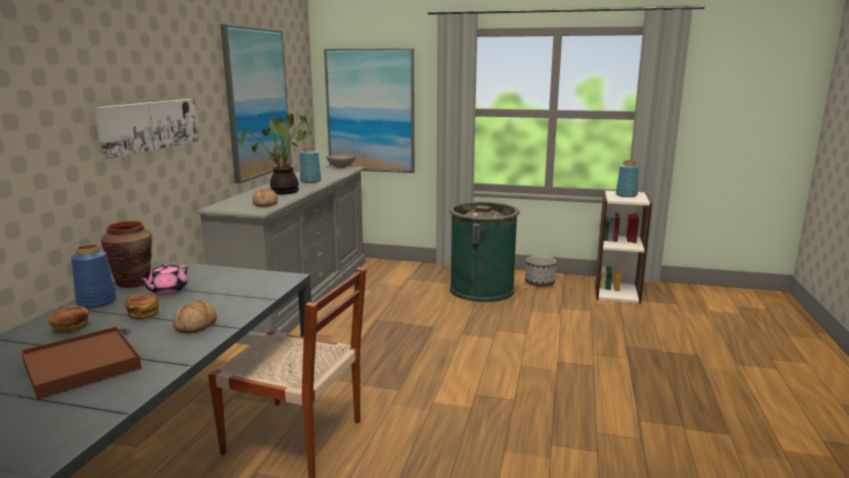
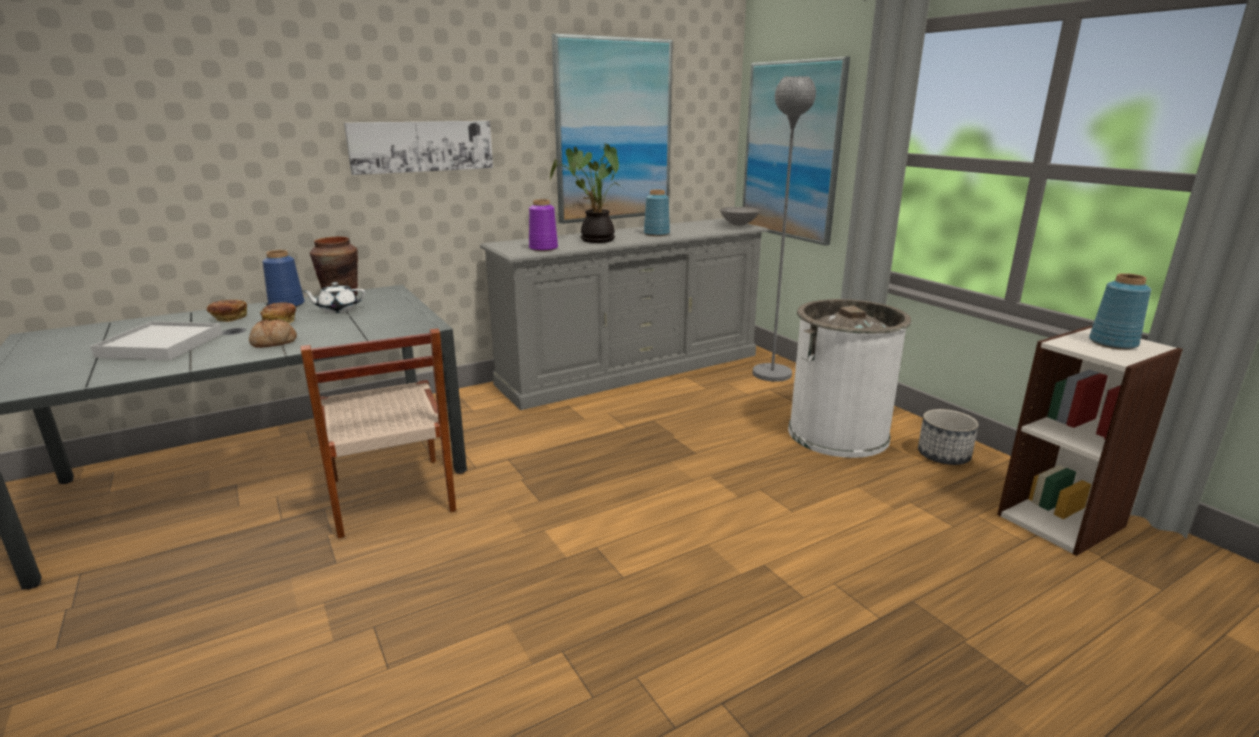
camera: 45 degrees right, 5 degrees up
(81, 365) = (161, 345): brown tray -> white tray
(167, 291) = (337, 310): pink teapot -> white teapot
(266, 204) = (543, 248): bread -> purple vase
(394, 270) = (772, 374): none -> grey floor lamp
(481, 289) = (837, 433): green trash can -> white trash can

